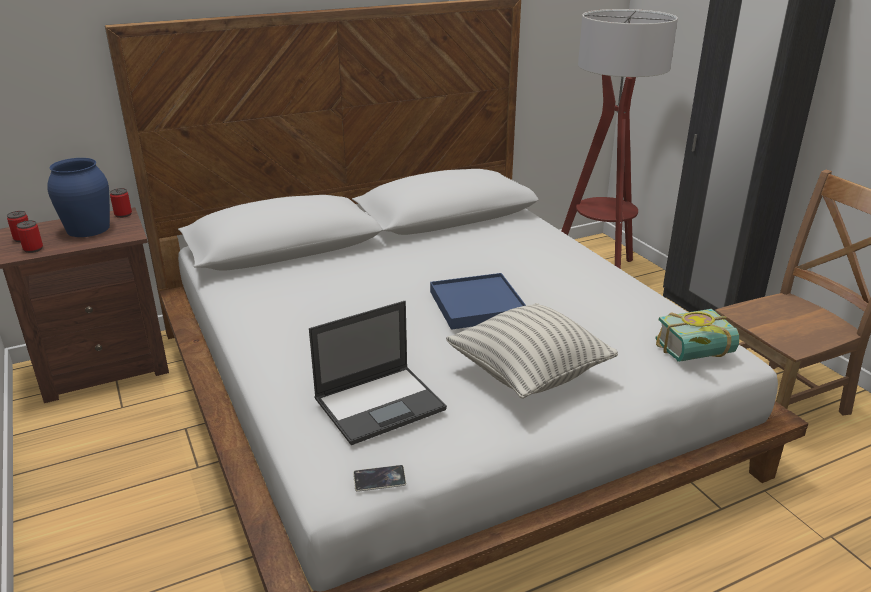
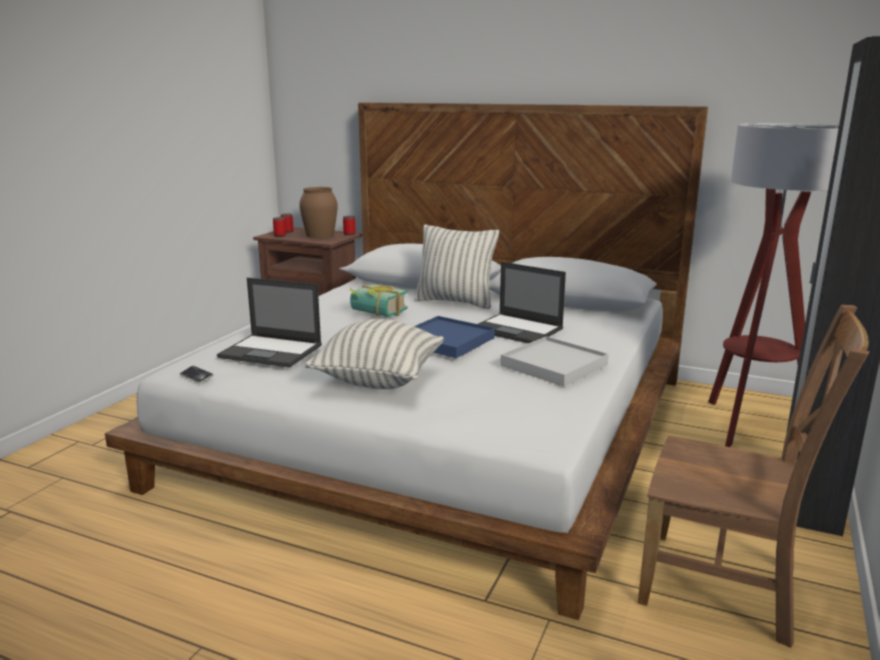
camera: 50 degrees right, 10 degrees down
(88, 228) = (320, 235): blue vase -> brown vase
(371, 258) = (455, 302): none -> pillow
(493, 265) = (518, 329): none -> laptop
(593, 288) = (553, 365): none -> white tray
(698, 354) = (517, 425): book -> book (375, 313)

